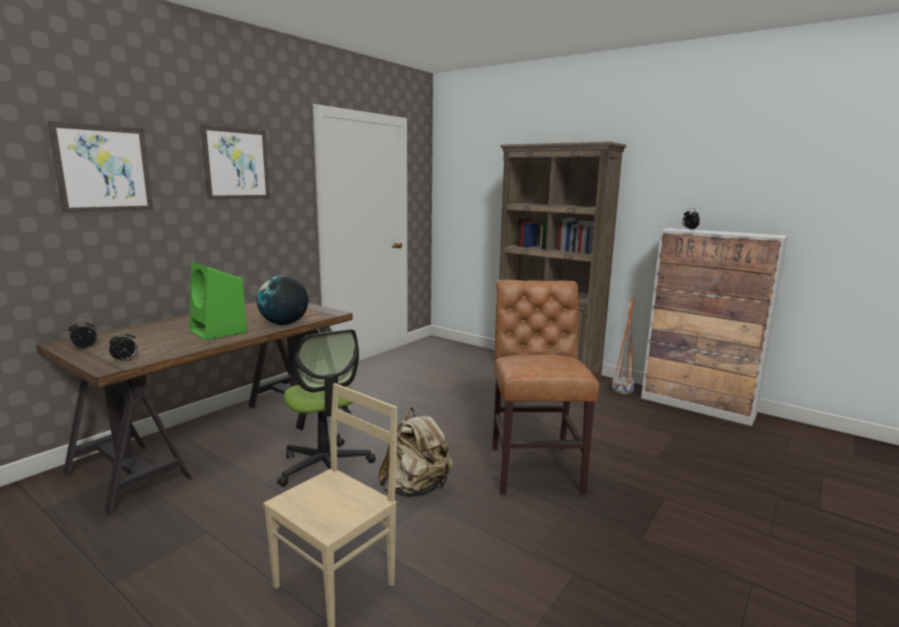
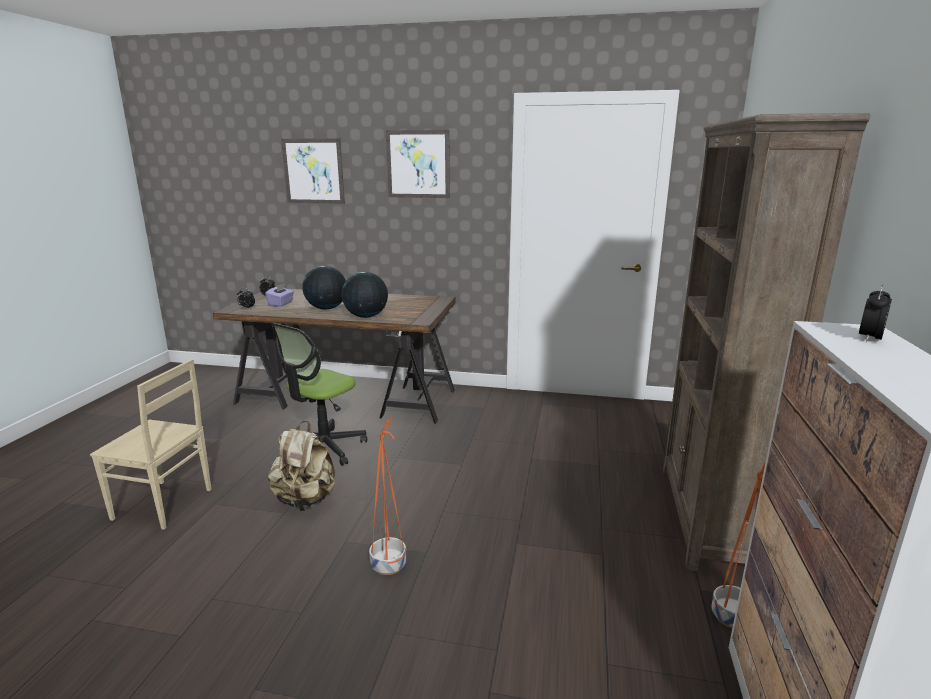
camera: 65 degrees right, 5 degrees up
(146, 345) = (281, 304): none -> purple tissue box
(219, 332) = (326, 308): green speaker -> globe
(534, 466) = (389, 565): brown chair -> orange planter

